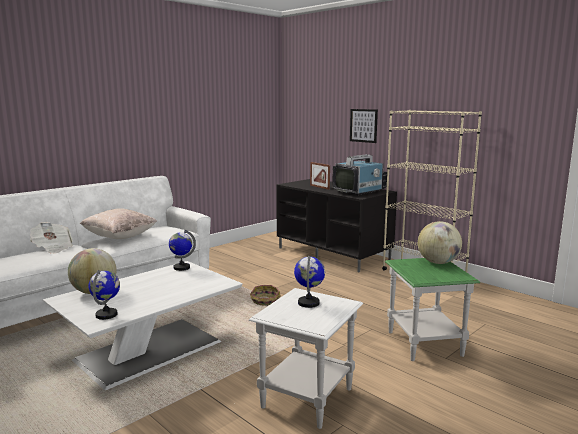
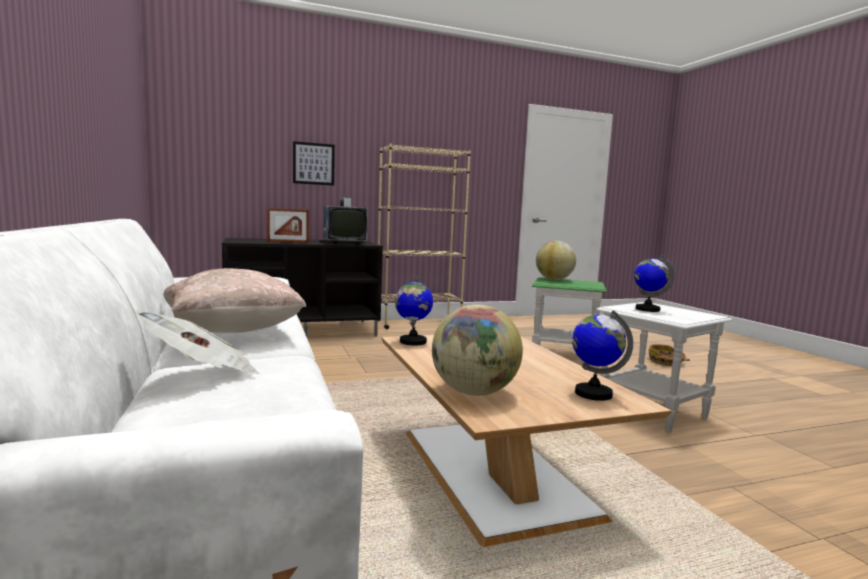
camera: 65 degrees left, 5 degrees down
(151, 349) = (490, 469): white coffee table -> brown coffee table
(265, 301) = (400, 382): basket -> basket (666, 362)

